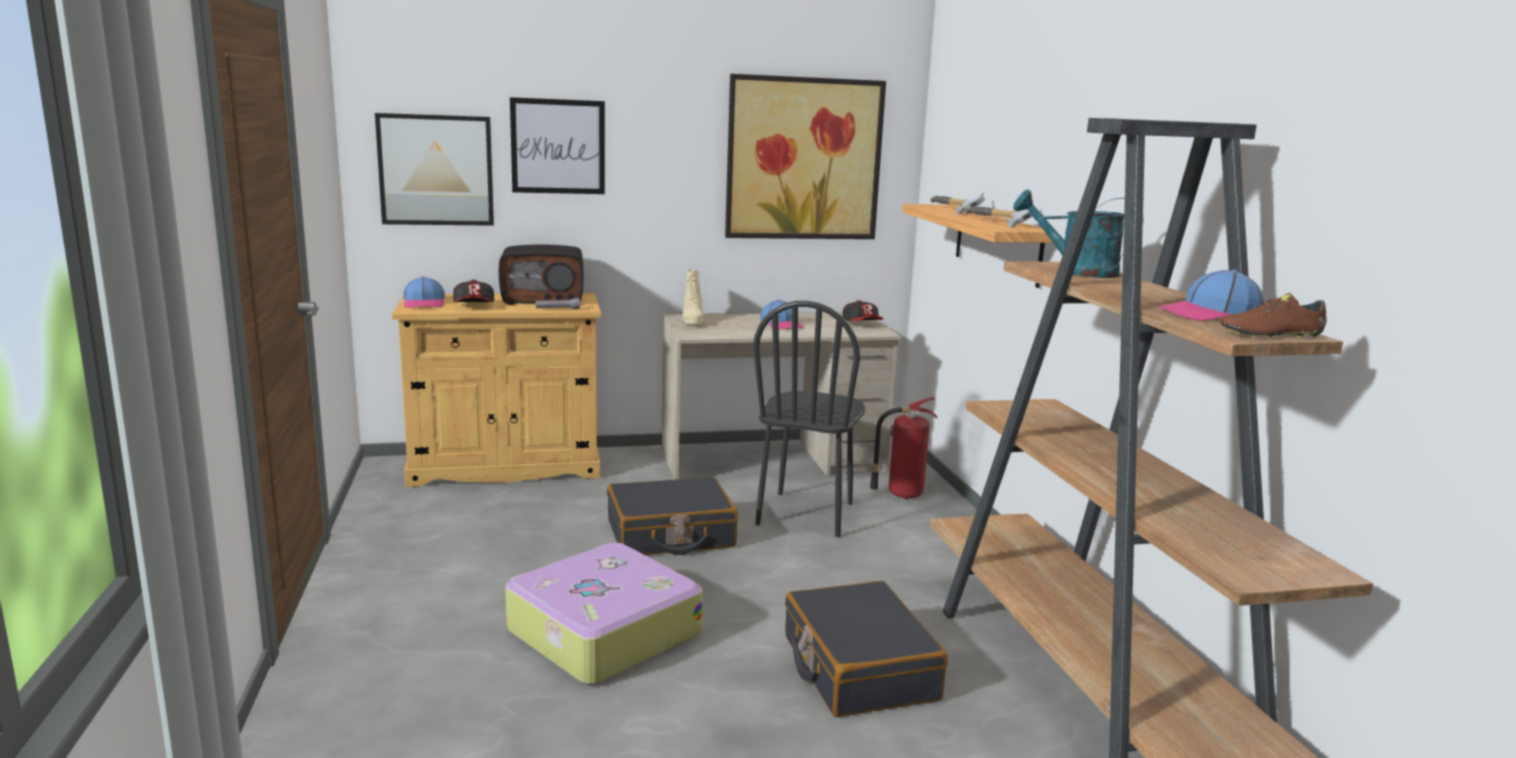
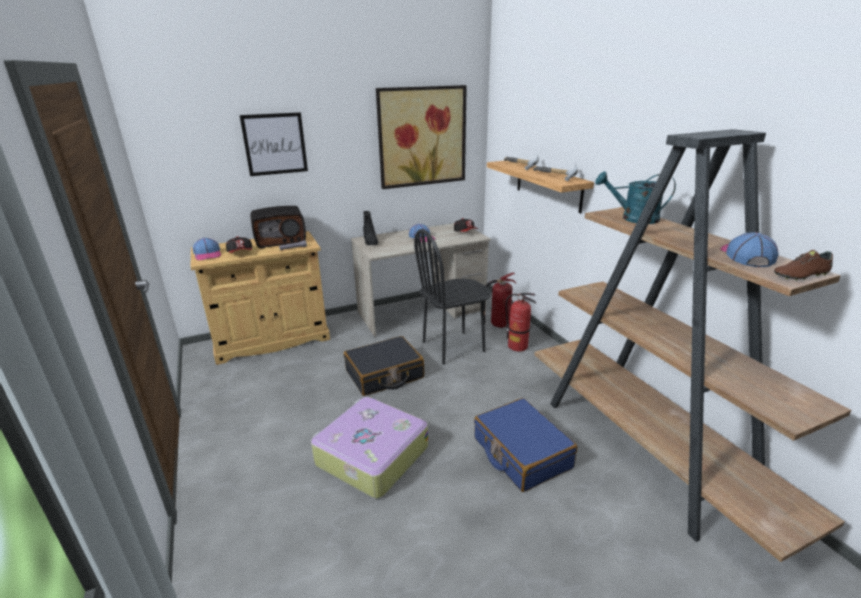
camera: 10 degrees left, 10 degrees up
(436, 170) = (198, 167): picture -> none
(692, 321) = (370, 242): beige boot -> black boot
(806, 514) = (453, 347): black chair -> black chair turned 60 degrees clockwise
(858, 668) = (521, 453): black suitcase -> blue suitcase
(922, 528) = (517, 346): none -> fire extinguisher
(1209, 314) = (746, 256): cap -> cap turned 120 degrees clockwise

